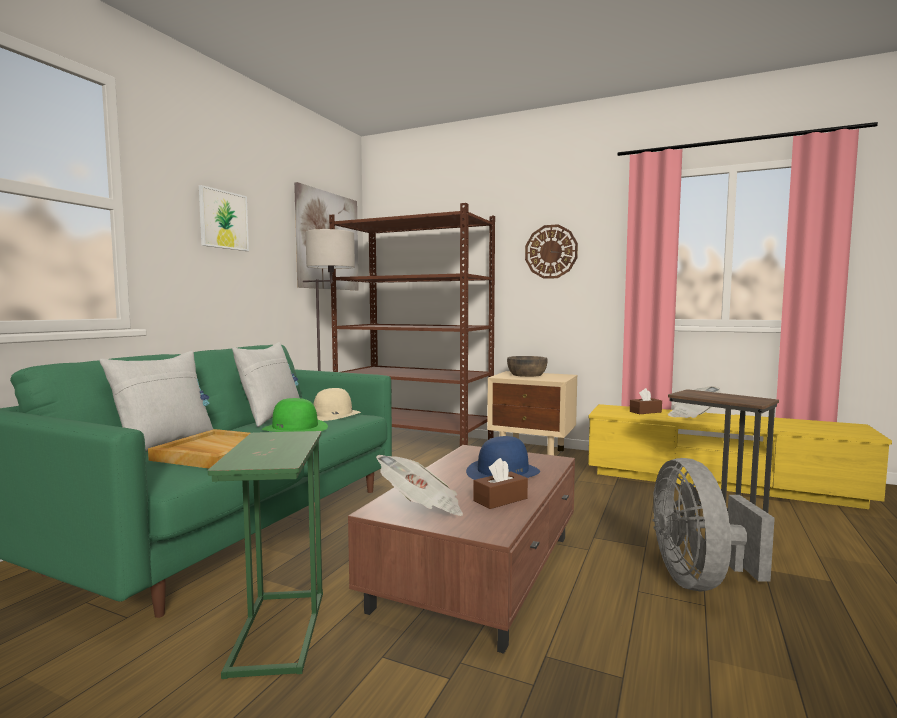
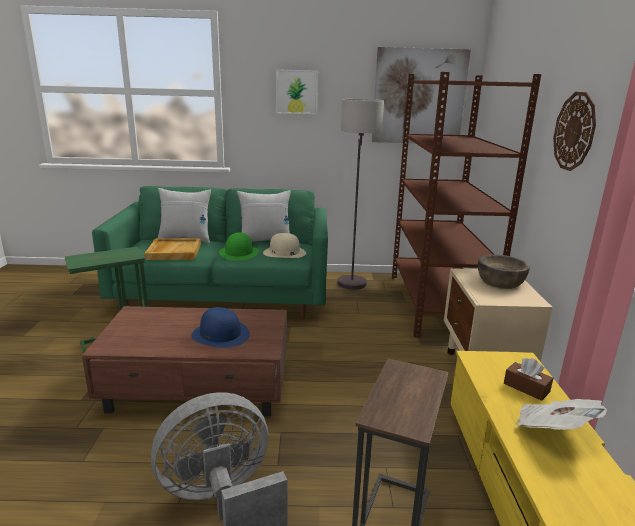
camera: 65 degrees right, 15 degrees up
(421, 507) = (138, 321): newspaper -> none
(500, 499) = (159, 342): brown tissue box -> none

